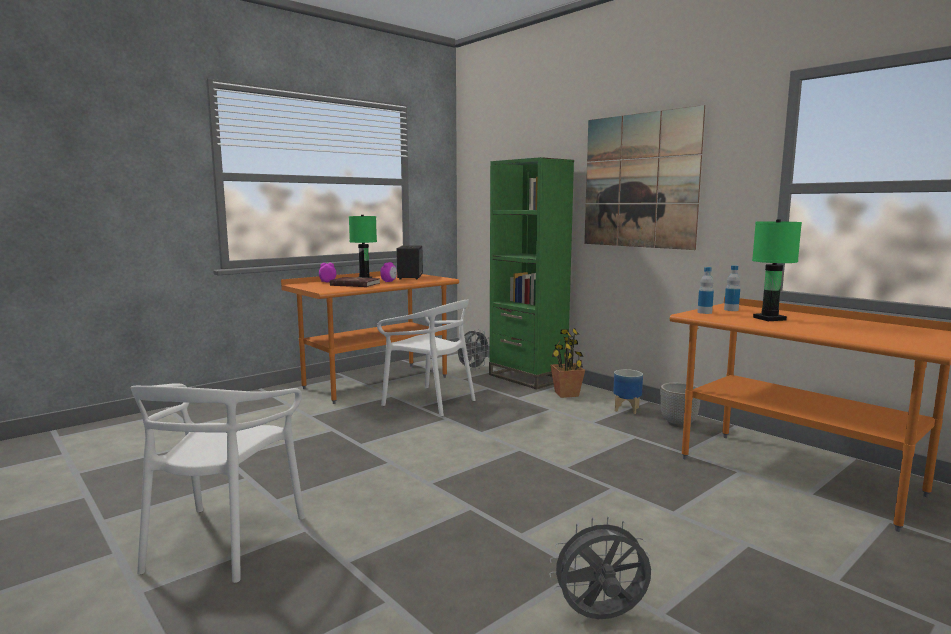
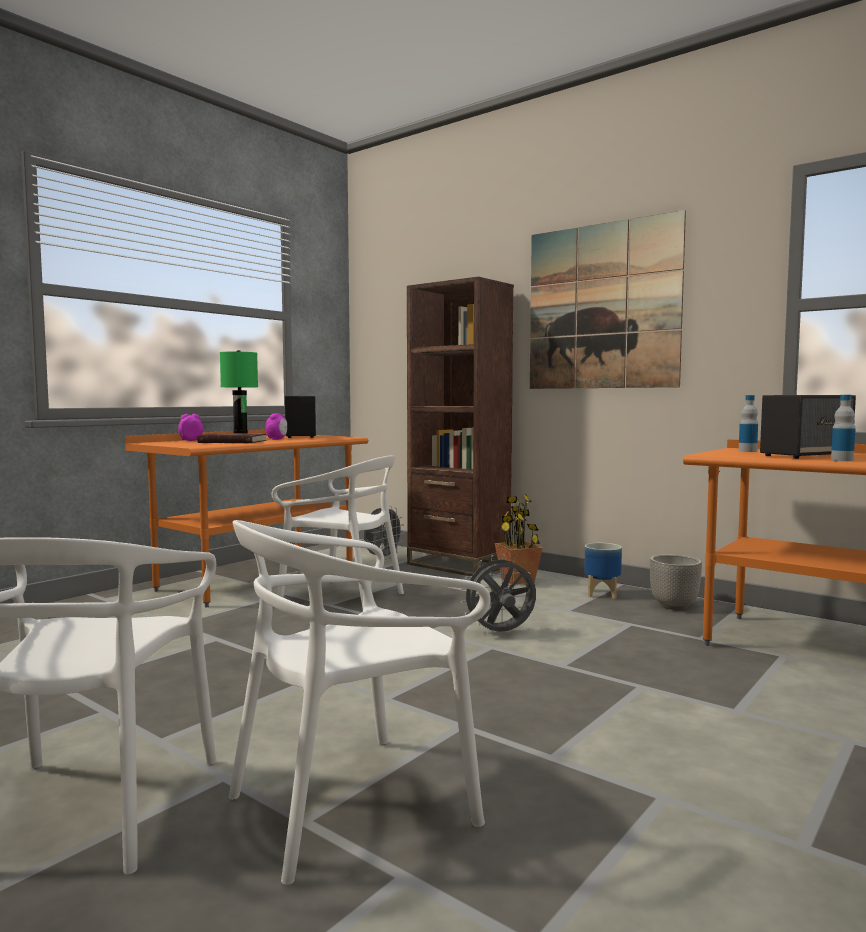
camera: 10 degrees left, 5 degrees down
(377, 554) = (352, 804): none -> white chair
(527, 377) = (458, 565): green bookcase -> brown bookcase
(600, 618) = (728, 863): grey fan -> grey fan (500, 633)
(704, 312) = (721, 453): bottle -> bottle (842, 460)
(769, 318) = (806, 455): green table lamp -> speaker

